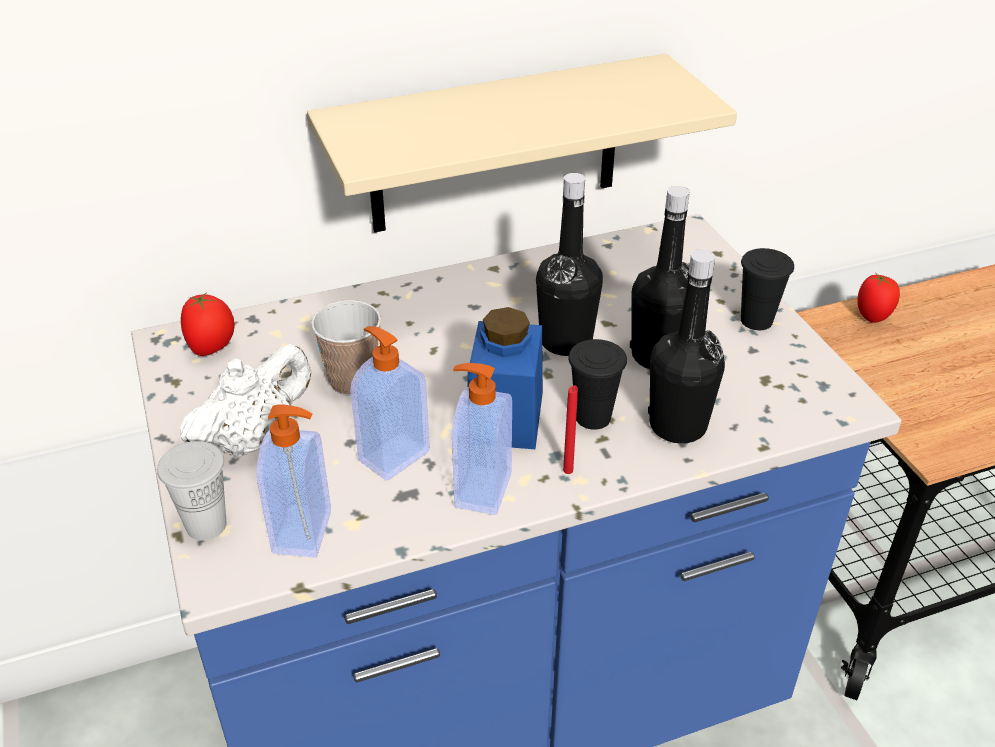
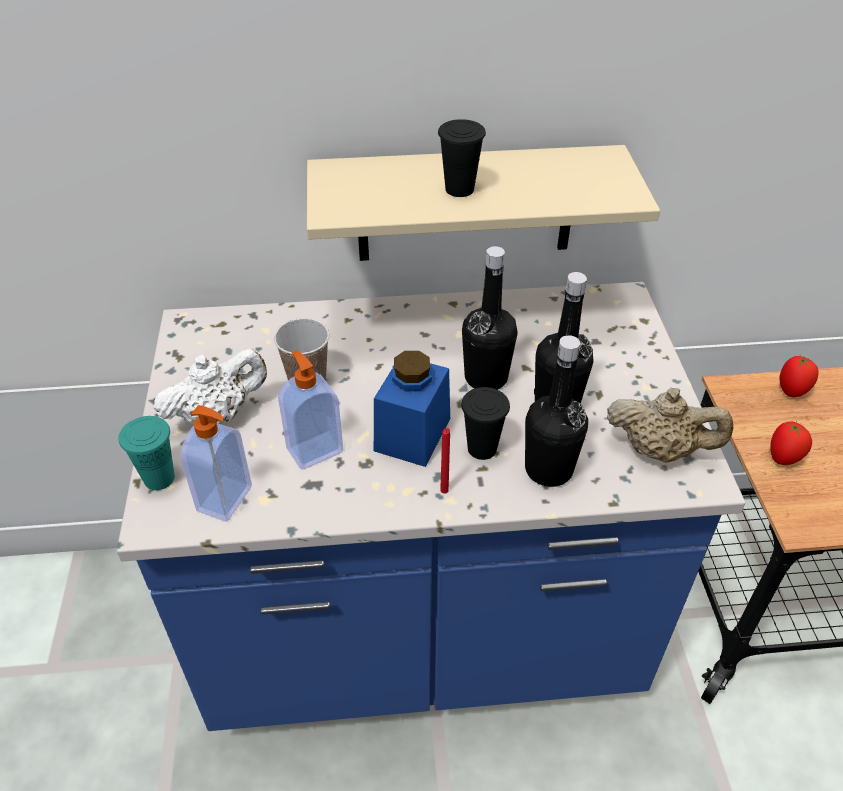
camera: 15 degrees right, 5 degrees up
(206, 525) = (159, 478): white cup -> turquoise cup
(212, 348) = (215, 335): tomato -> tomato (783, 458)
(480, 490) = (370, 492): soap dispenser -> none
(756, 320) = (653, 388): black cup -> black cup (459, 189)
(790, 383) = (659, 450): none -> beige teapot

